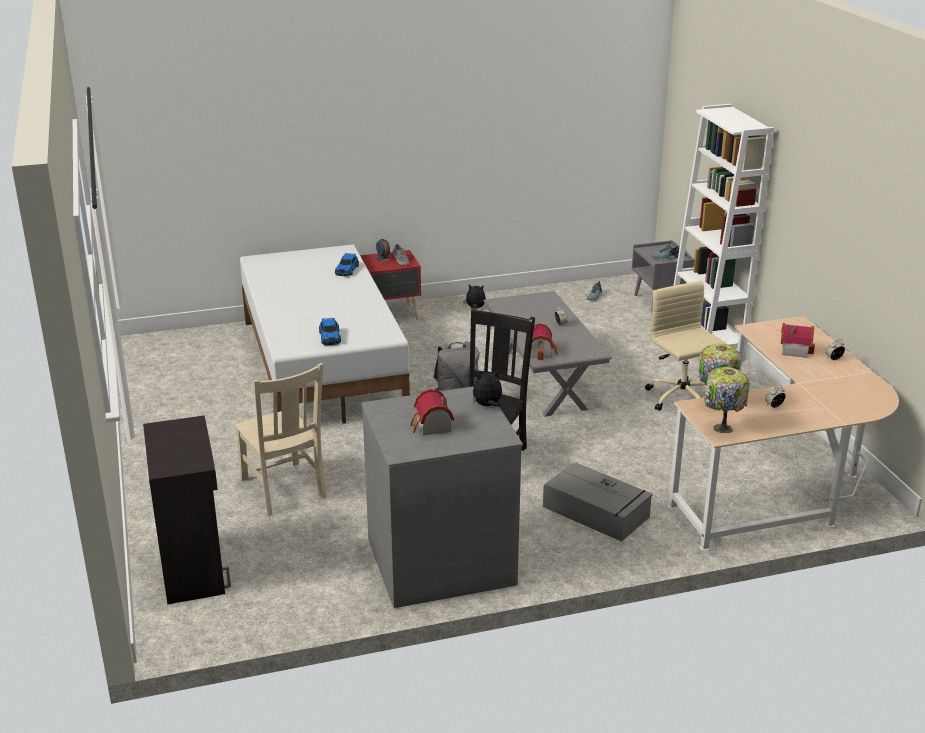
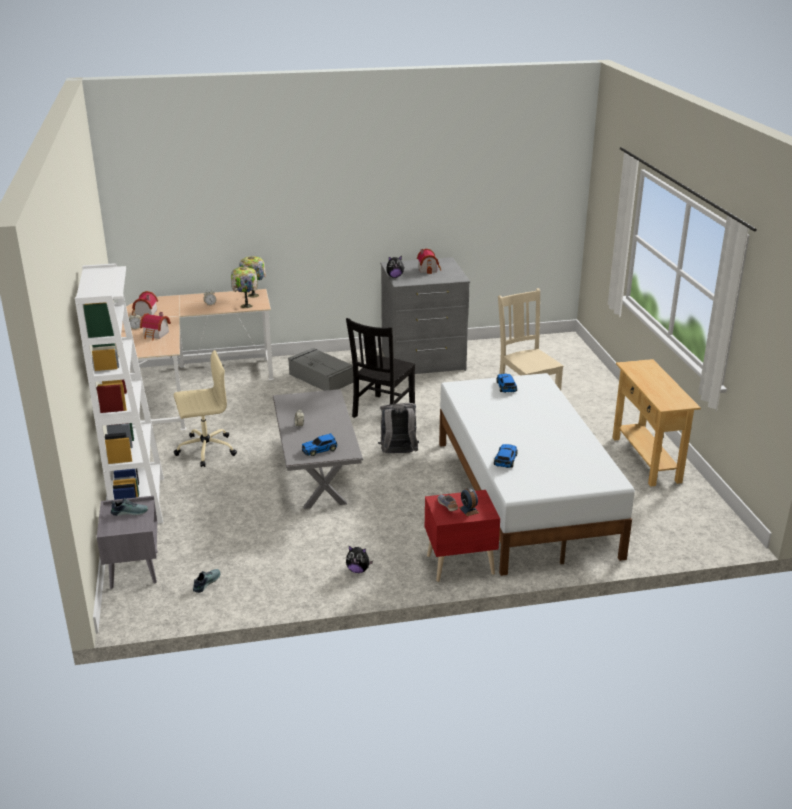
camera: 175 degrees left, 0 degrees up
(168, 409) = (646, 459): none -> beige console table
(193, 566) = (566, 363): black cabinet -> none
(528, 303) = (320, 449): none -> toy car
(541, 352) = (328, 400): toy house -> toy house (144, 313)
(682, 398) = (205, 450): beige office chair -> beige office chair turned 90 degrees counterclockwise

